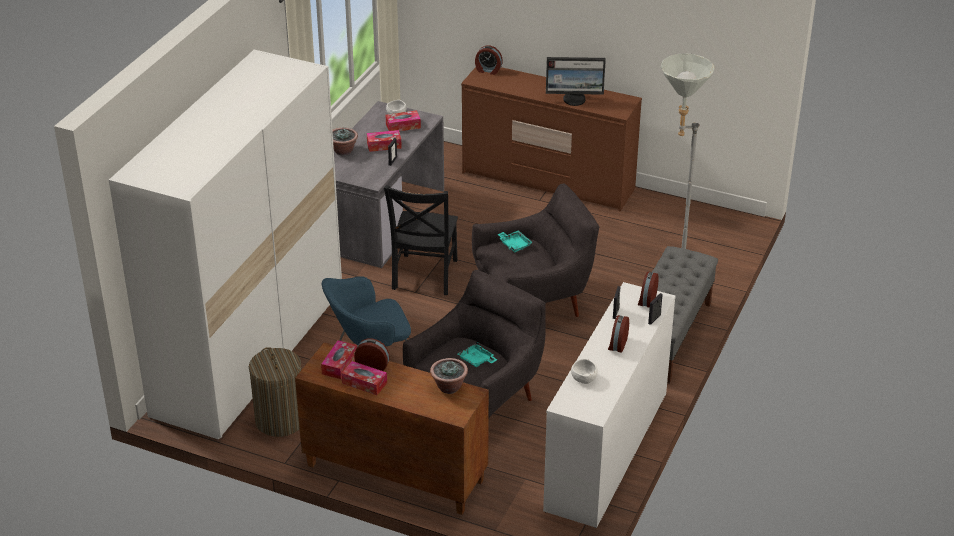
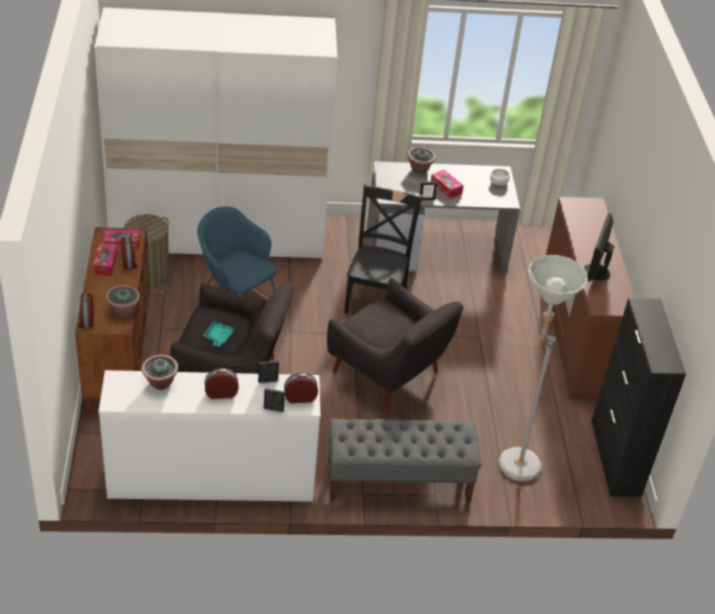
camera: 60 degrees right, 5 degrees up
(403, 126) = (484, 190): tissue box -> none
(424, 276) = (376, 299): black chair -> black chair turned 120 degrees clockwise
(488, 70) = (594, 206): alarm clock -> alarm clock (86, 320)
(514, 244) = (396, 316): turquoise tray -> none
(574, 99) = (595, 272): monitor -> monitor turned 45 degrees clockwise
(584, 378) = (160, 383): white bowl -> potted plant
(699, 212) = (615, 458): none -> black cabinet

